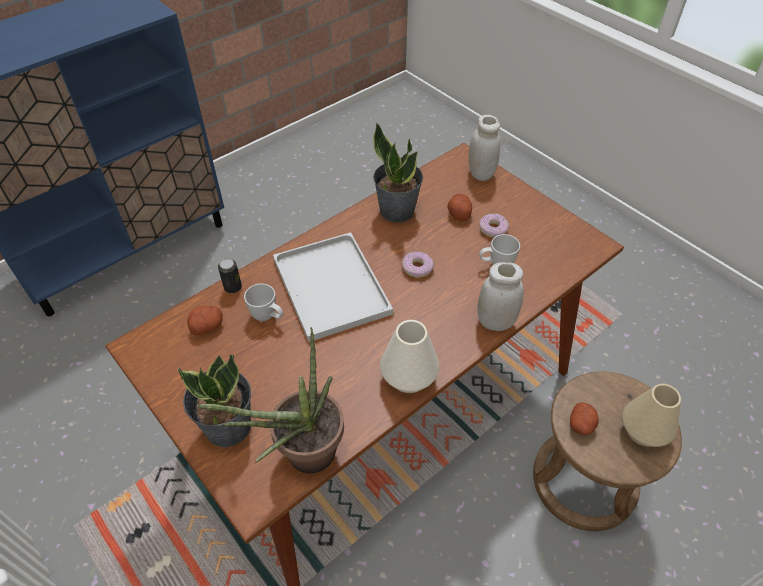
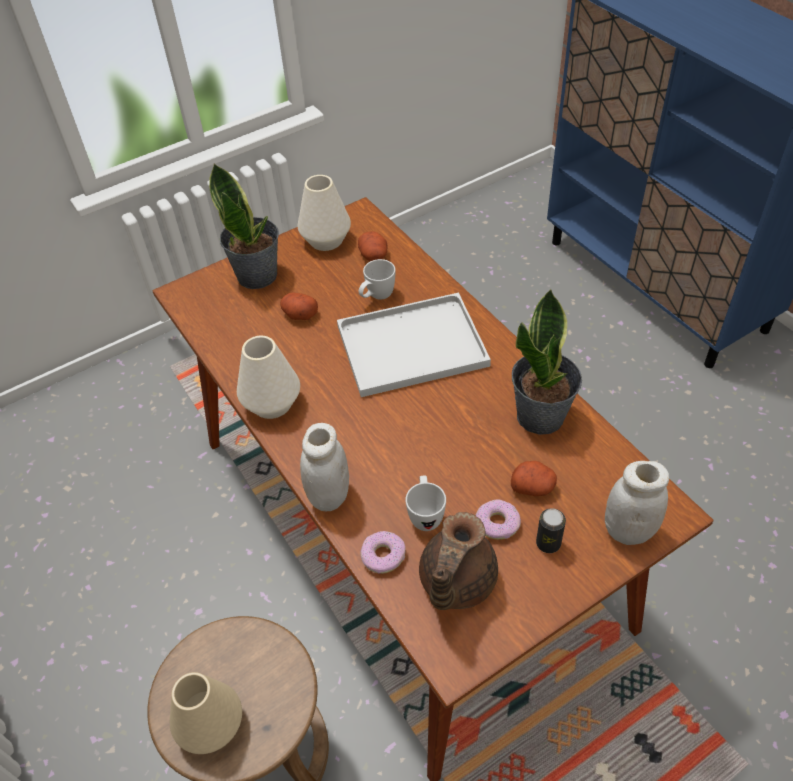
camera: 100 degrees right, 0 degrees up
(176, 370) = (326, 240): none -> white vase
(233, 287) = (422, 270): can -> can (548, 543)
(302, 458) = (210, 321): potted plant -> none
(417, 268) = (430, 427): donut -> donut (383, 556)
(543, 246) = (455, 582): none -> brown teapot
(581, 425) = (241, 649): potato -> potato (299, 314)

